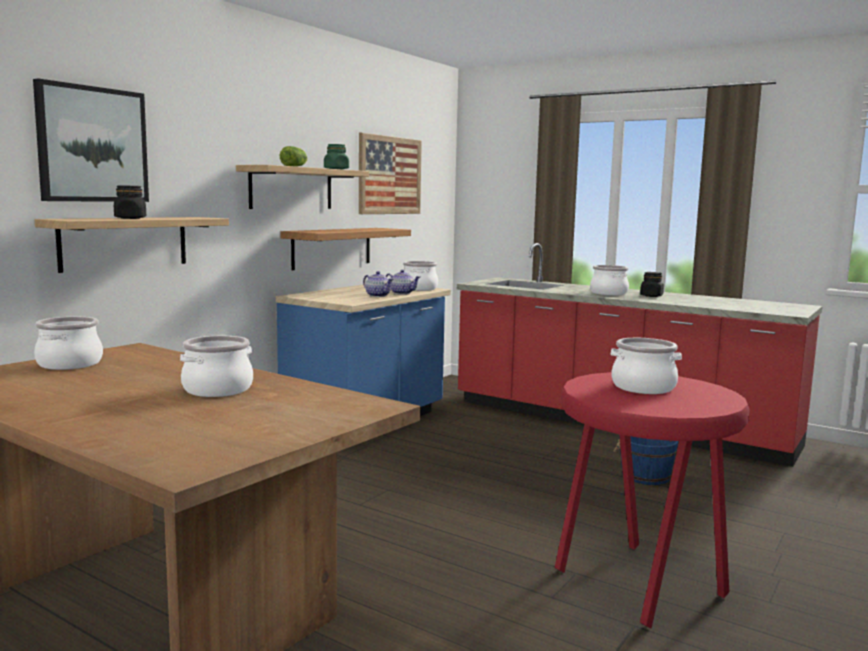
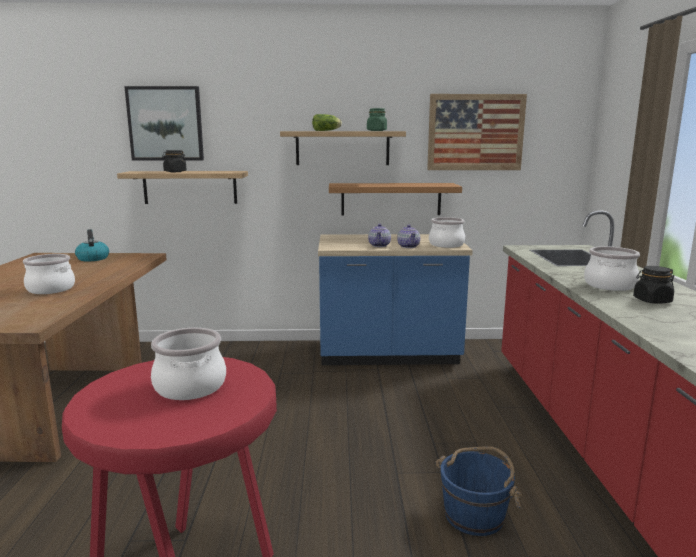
camera: 55 degrees right, 5 degrees up
(70, 364) = (92, 258): cooking pot -> kettle

